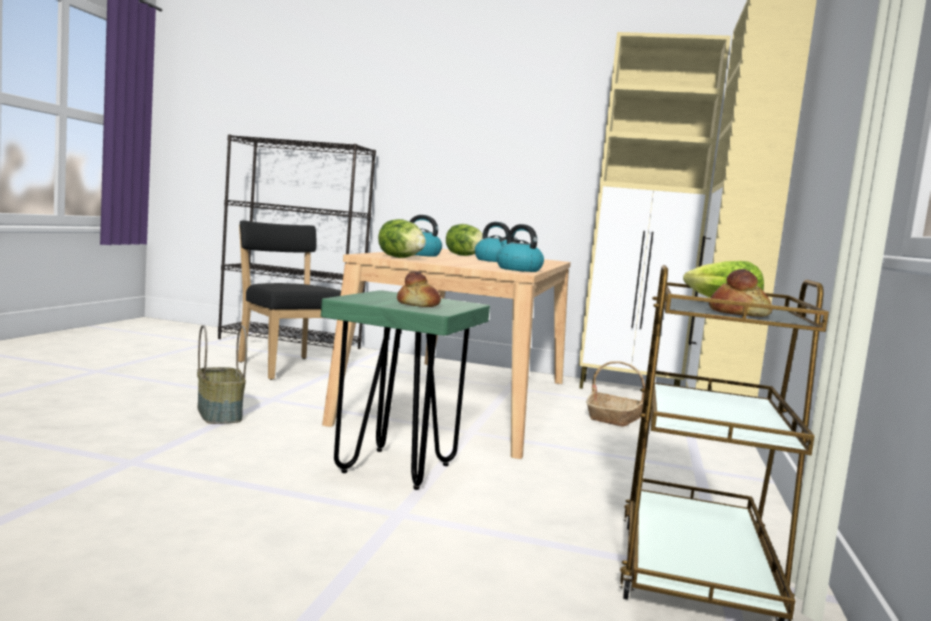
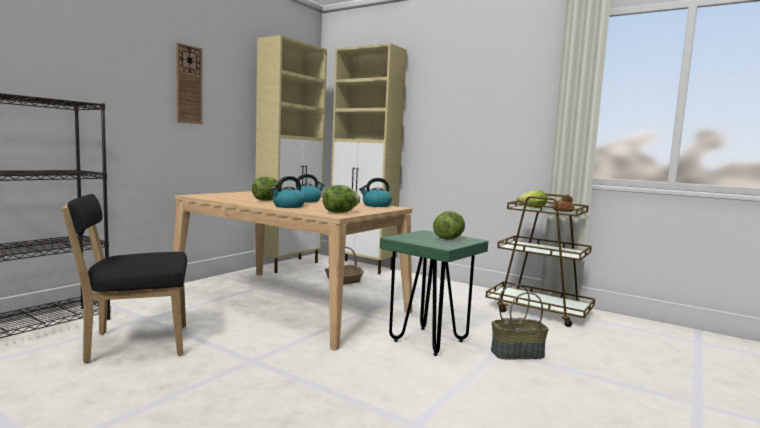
camera: 70 degrees left, 0 degrees up
(220, 414) = (290, 384): basket -> basket (517, 353)
(418, 304) = (449, 239): bread -> lettuce
(506, 122) = (189, 84): none -> wall clock

